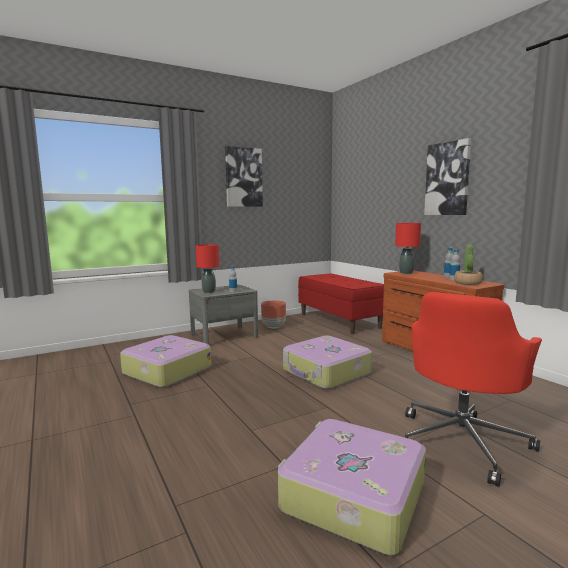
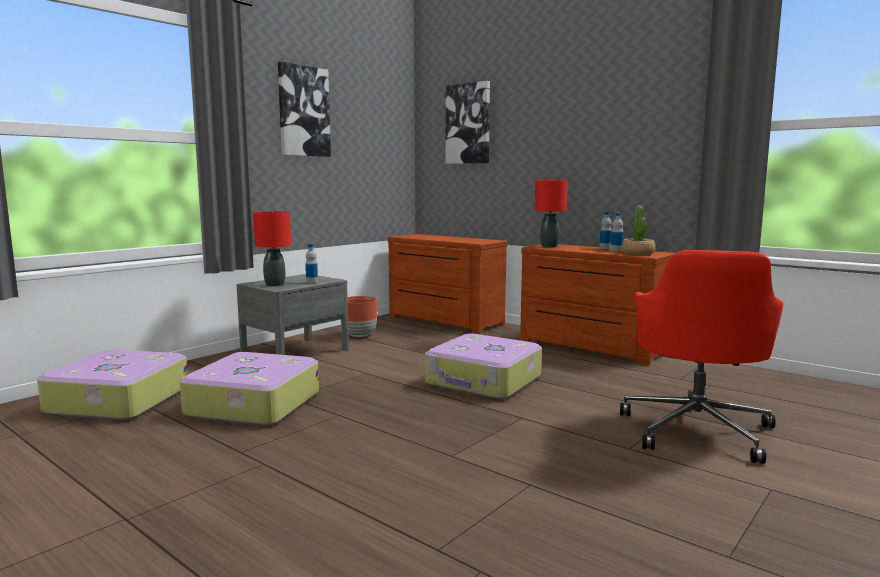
camera: 20 degrees left, 0 degrees up
(339, 321) = (443, 321): red bench -> brown dresser
(351, 496) = (632, 499): suitcase -> suitcase (117, 401)
(447, 179) = (597, 124): picture -> picture (468, 124)

